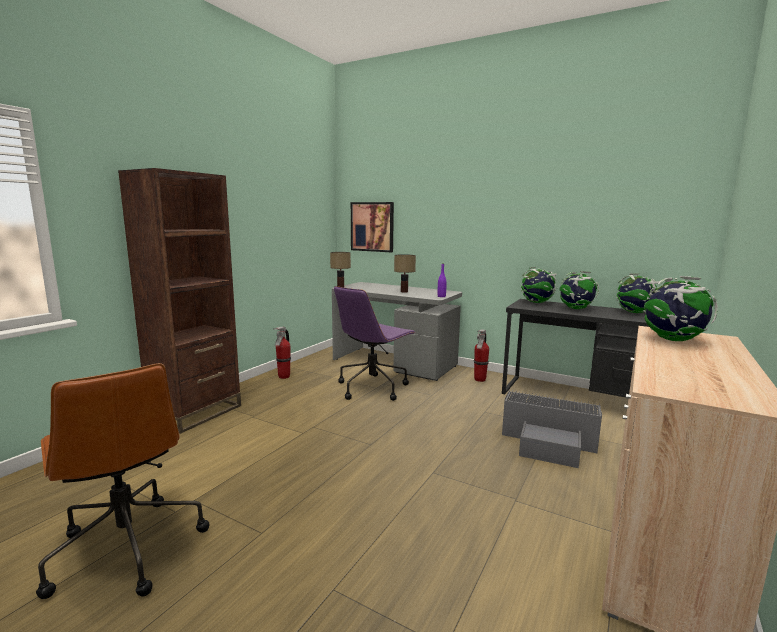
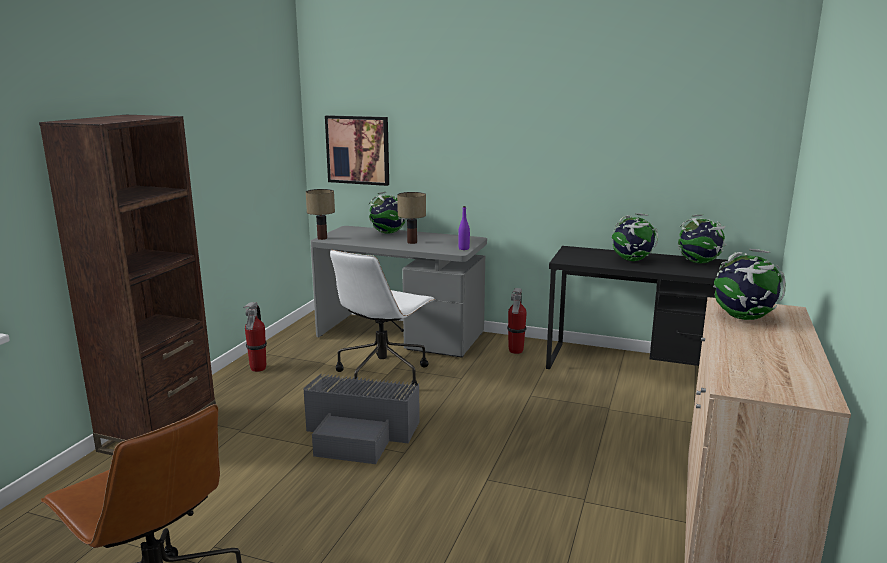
camera: 10 degrees left, 5 degrees up
(373, 387) = (383, 374): purple office chair -> white office chair
(537, 302) = (584, 252): globe -> globe (388, 233)
(550, 441) = (611, 426): grey storage box -> grey storage box (361, 433)

